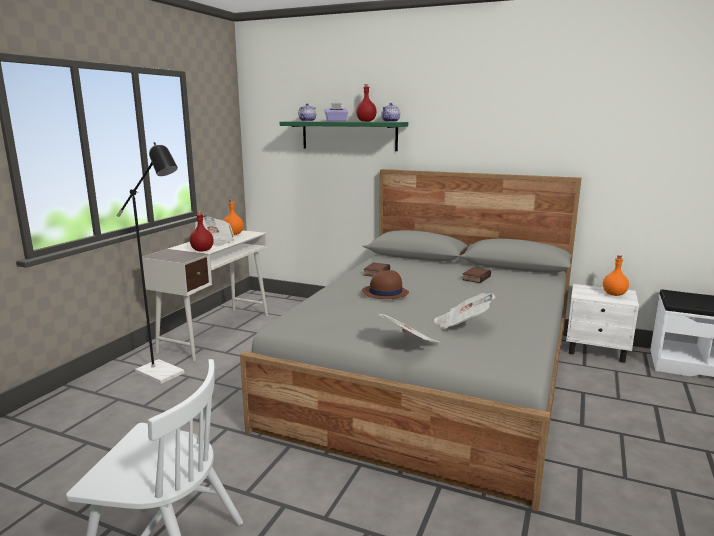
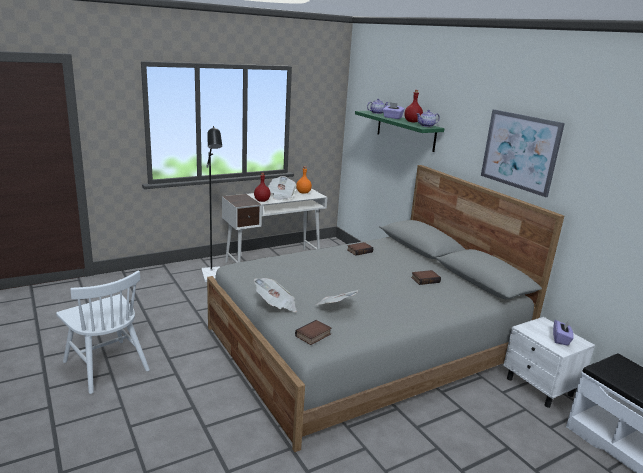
camera: 35 degrees right, 5 degrees up
(385, 292) = (328, 267): brown hat -> none
(499, 356) = (313, 336): none -> book
(515, 126) = (520, 151): none -> picture
(613, 294) = (561, 339): orange bottle -> purple tissue box

